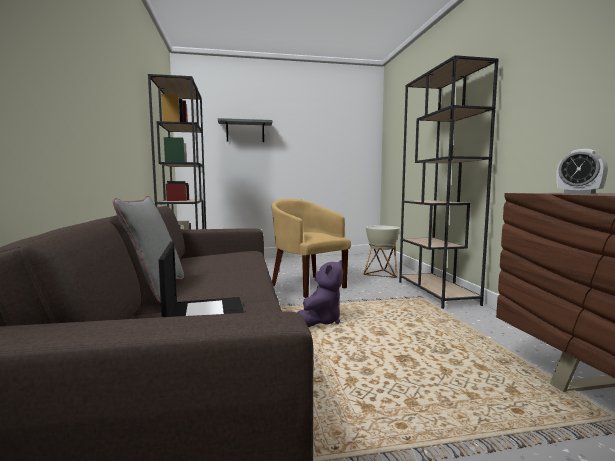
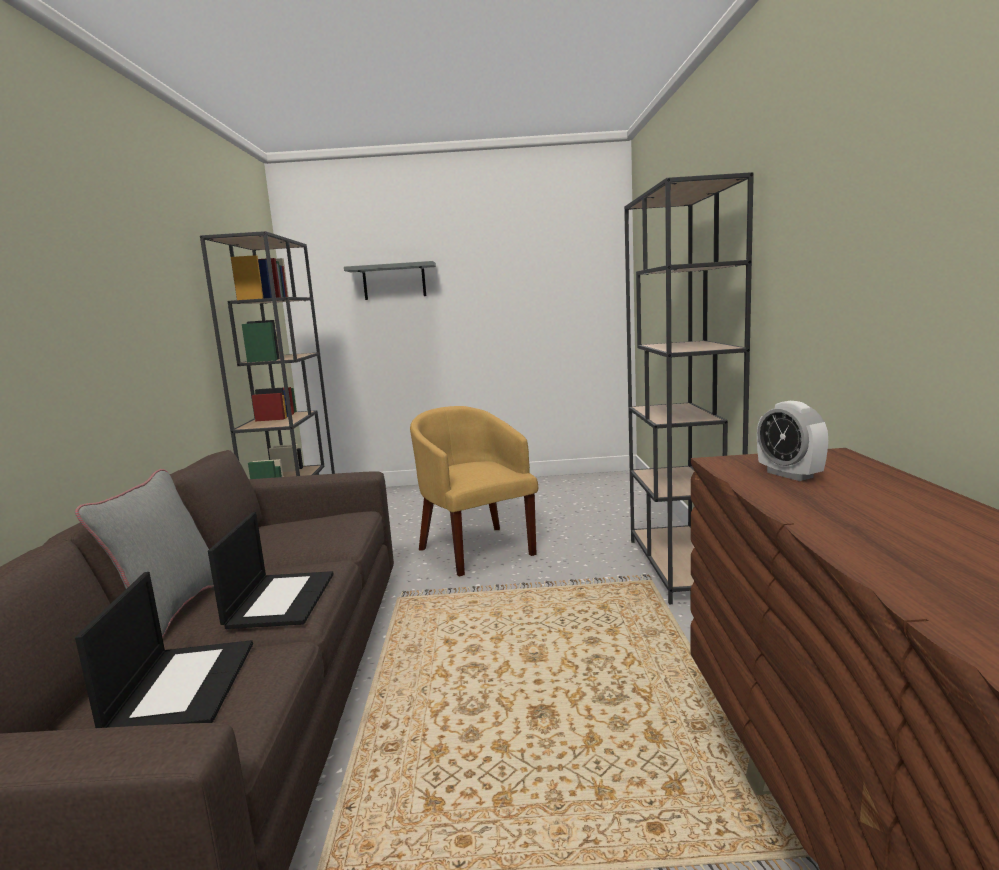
camera: 10 degrees right, 5 degrees up
(237, 282) = (280, 599): none -> laptop
(321, 321) = (457, 627): purple plush toy -> none
(381, 274) = (612, 521): planter -> none

